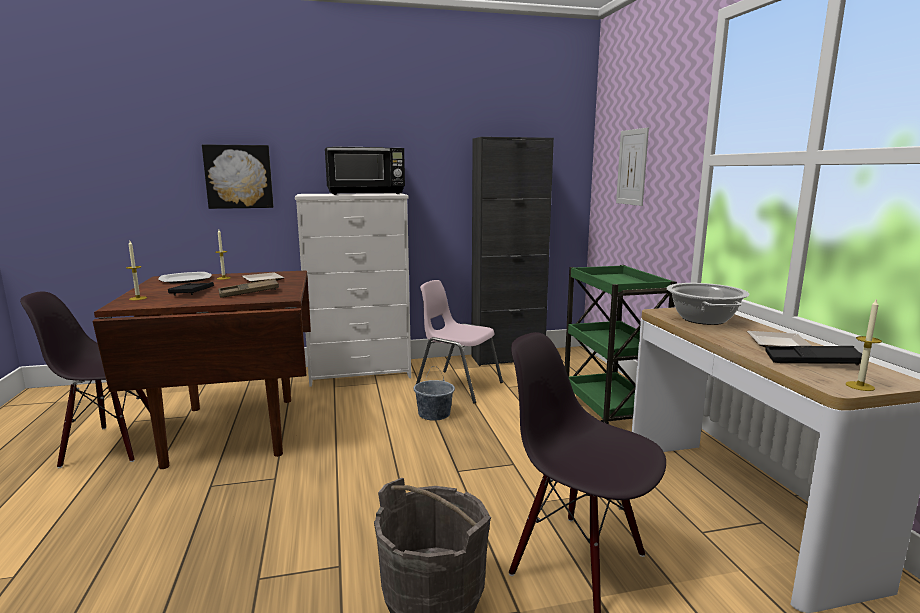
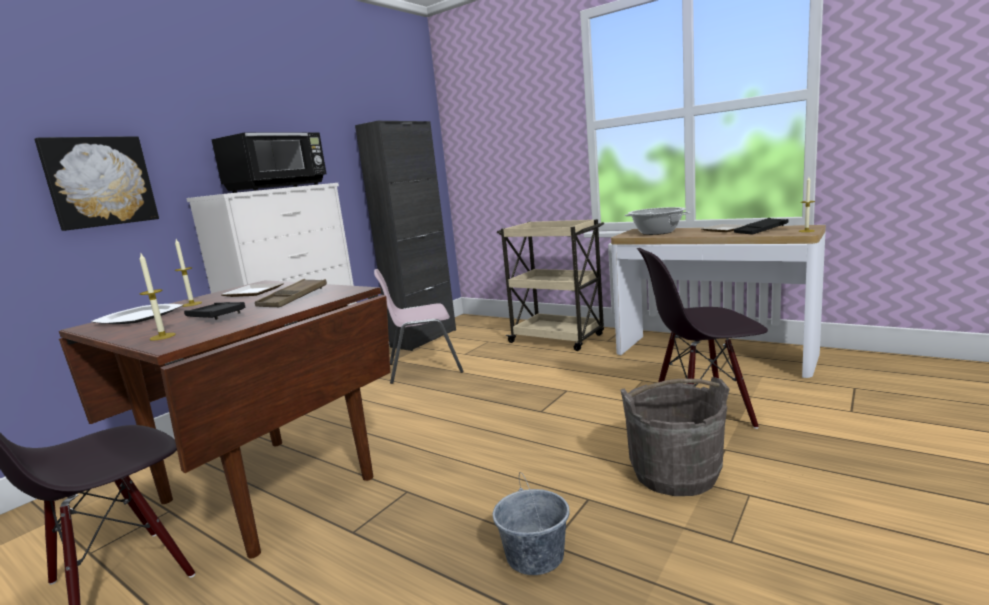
camera: 40 degrees left, 0 degrees up
(434, 414) = (446, 391): grey bucket -> grey bucket (535, 556)
(610, 409) = (558, 339): green cart -> beige cart
(632, 167) = (501, 143): picture -> none

